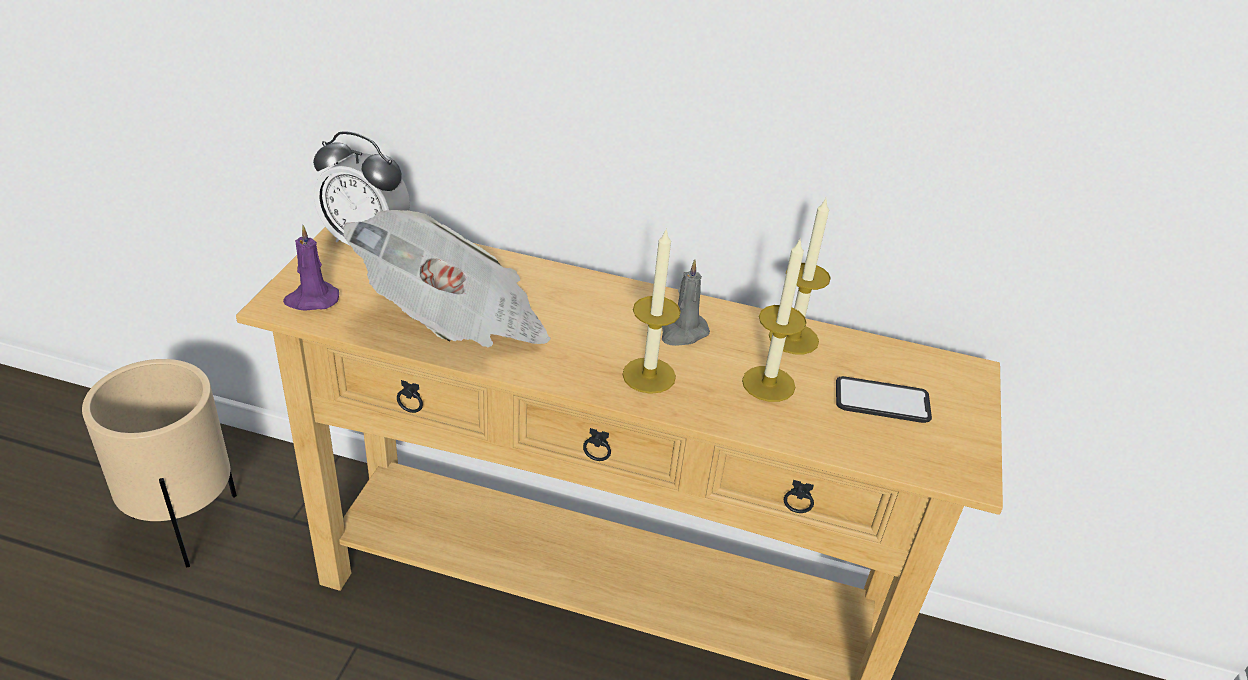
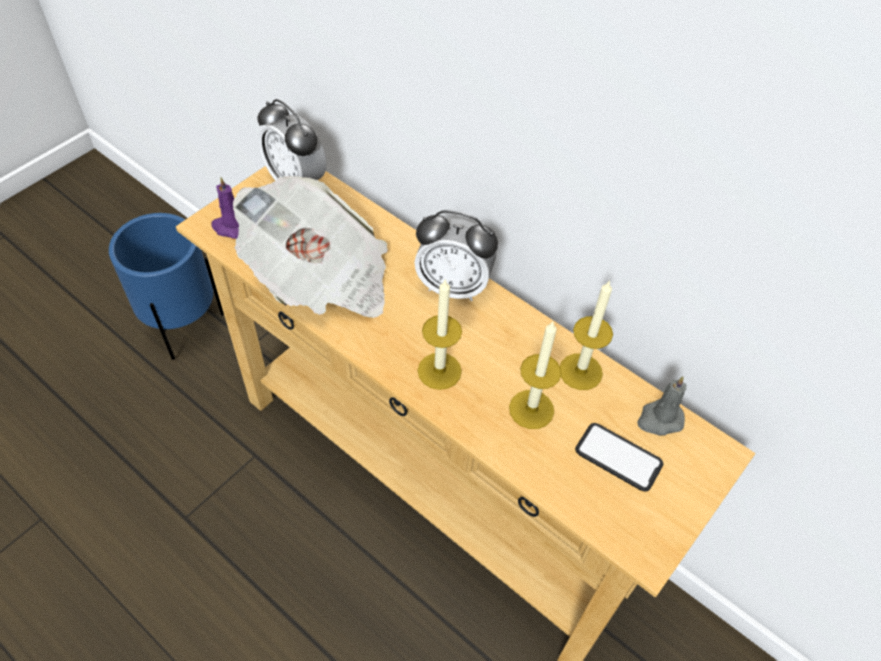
camera: 25 degrees right, 15 degrees up
(187, 526) = (185, 328): beige planter -> blue planter
(612, 297) = (453, 286): none -> alarm clock
(683, 332) = (490, 338): grey candle -> grey candle (659, 419)

